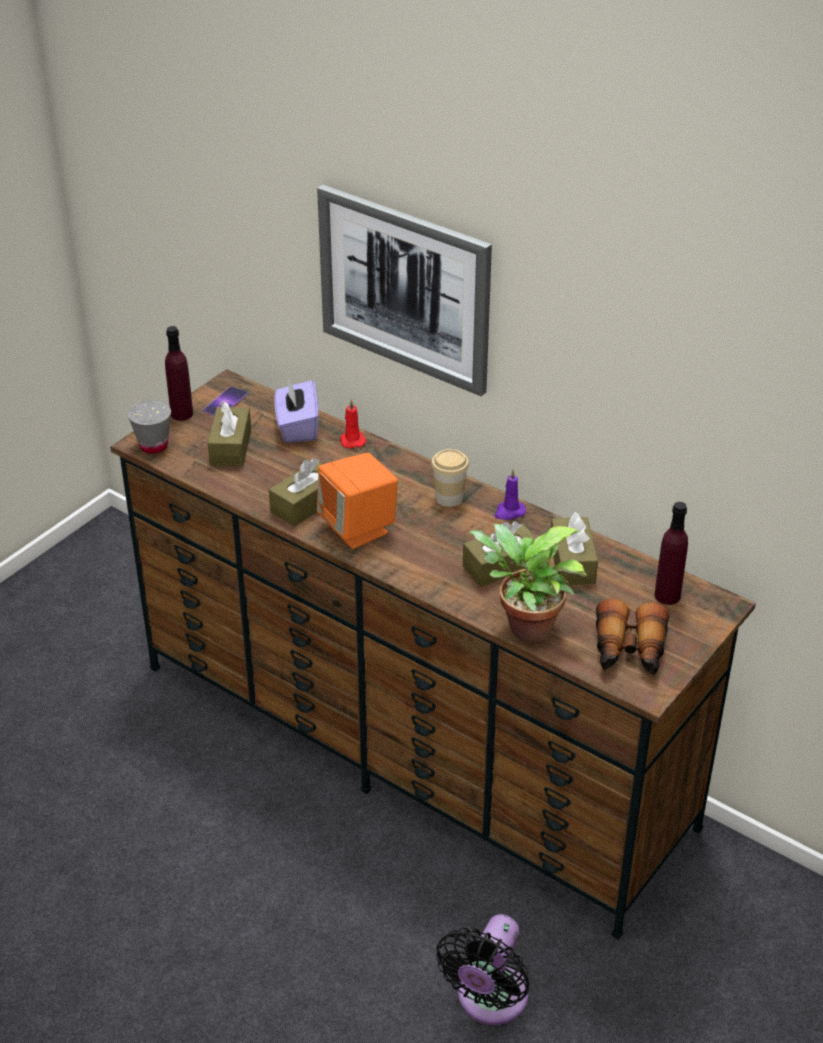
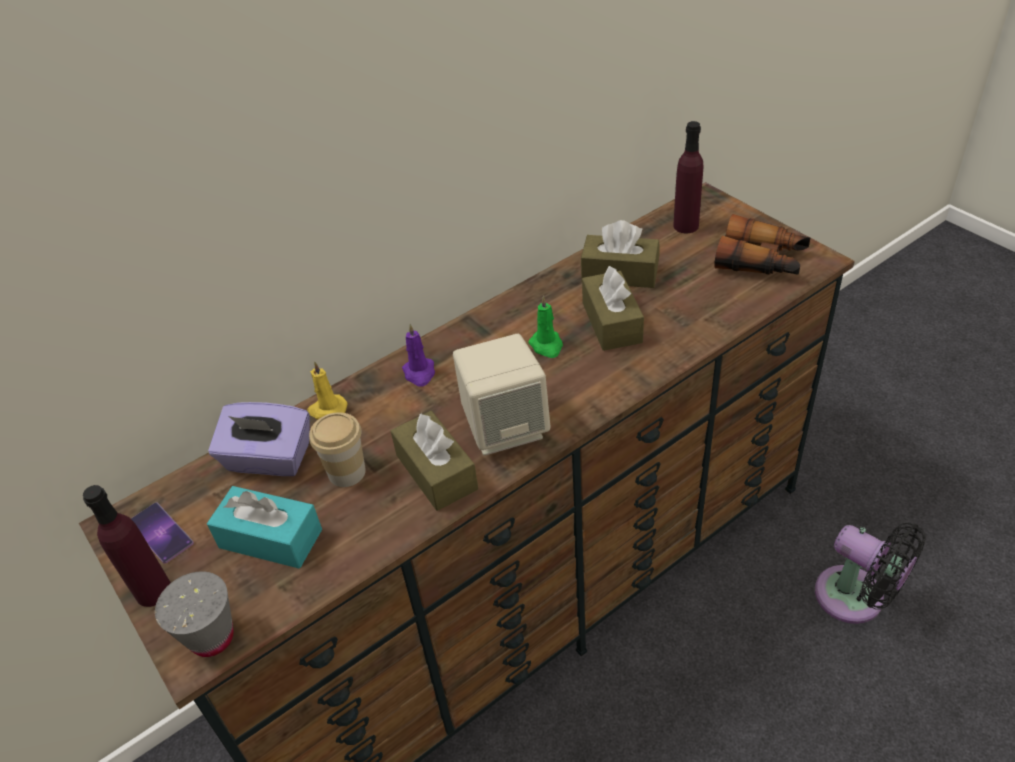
camera: 70 degrees left, 5 degrees up
(230, 447) = (270, 538): brown tissue box -> turquoise tissue box
(352, 440) = (327, 409): red candle -> yellow candle
(358, 528) = (505, 427): orange speaker -> beige speaker
(405, 288) = (302, 175): picture -> none
(449, 498) = (479, 343): cup -> cup (347, 472)
(458, 534) = (547, 346): none -> green candle
(509, 512) = (523, 303): purple candle -> purple candle (419, 373)
(524, 628) = (716, 322): potted plant -> none

